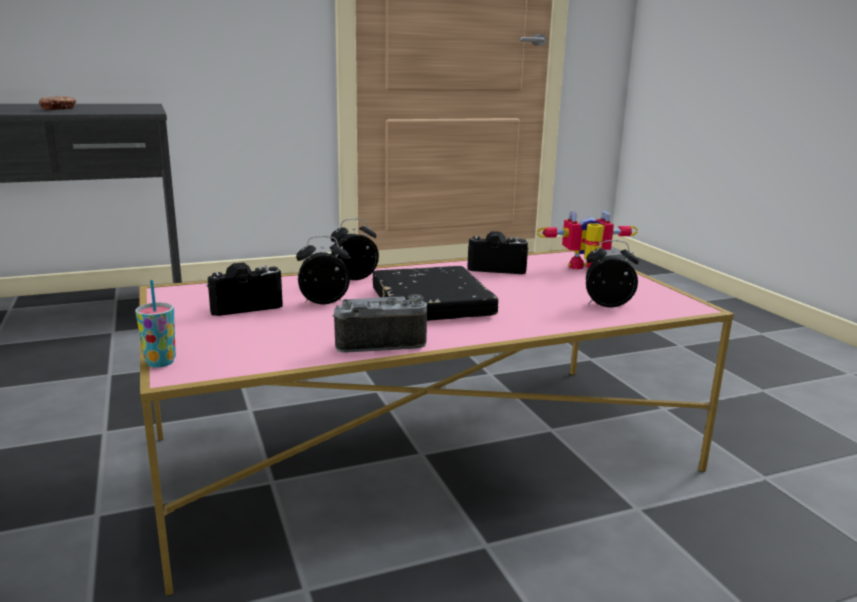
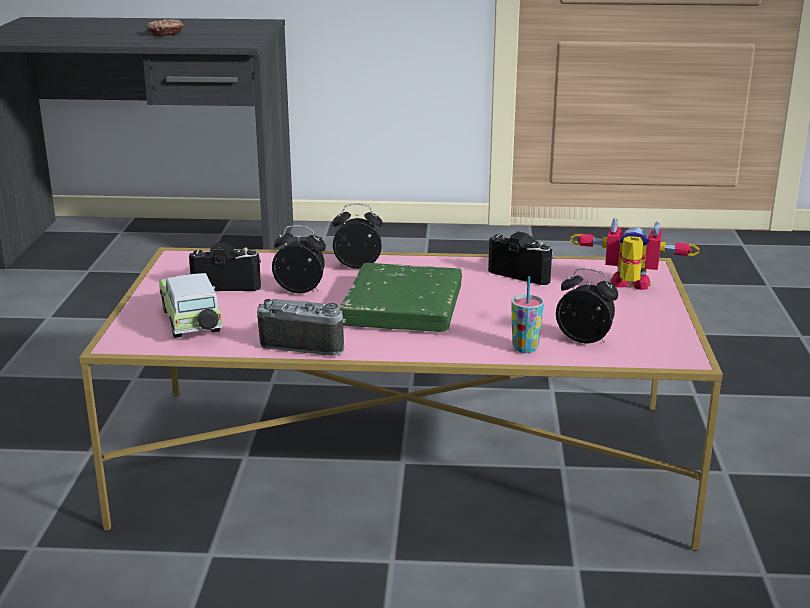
camera: 25 degrees right, 5 degrees up
(160, 362) = (114, 331): cup -> cup (525, 348)
(242, 343) = (192, 323): none -> toy car
(431, 302) = (403, 307): black book -> green book

